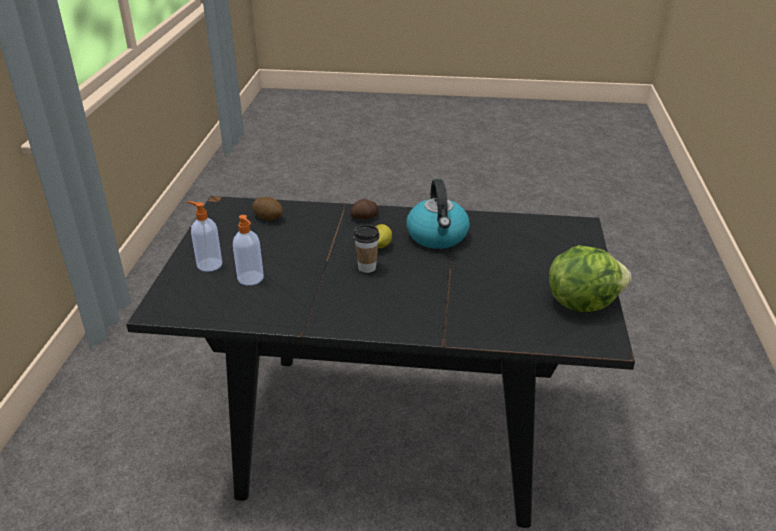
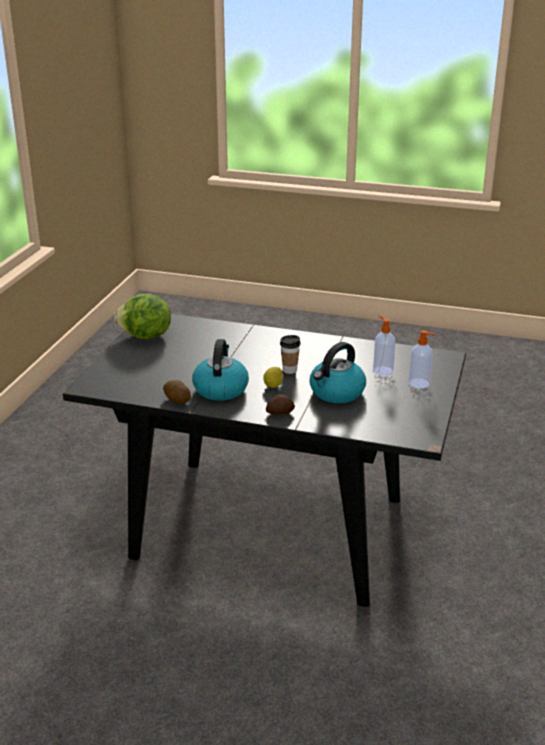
camera: 170 degrees left, 5 degrees down
(269, 217) = (373, 421): potato -> potato (176, 400)
(307, 244) = (336, 393): none -> kettle

